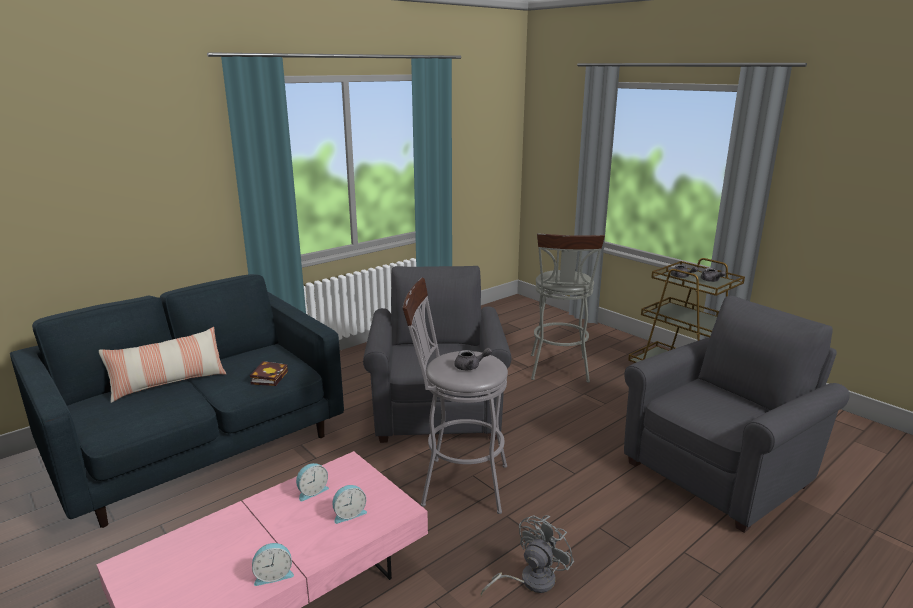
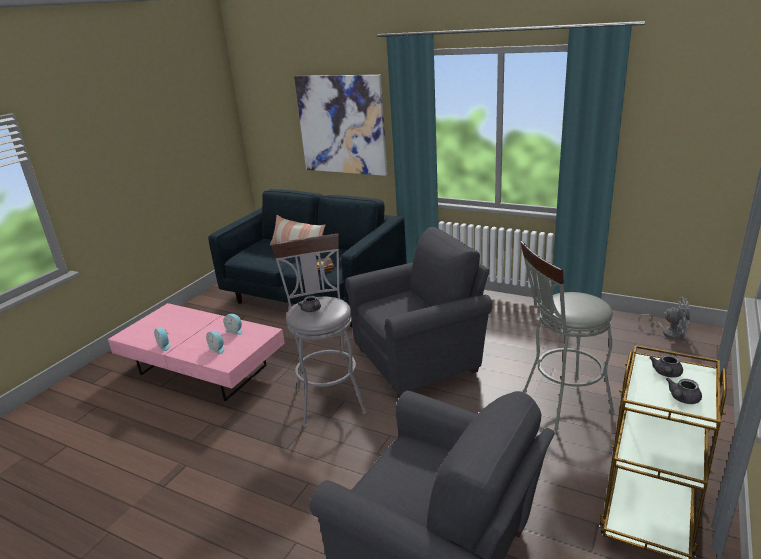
camera: 70 degrees right, 5 degrees up
(137, 188) = (341, 125): none -> picture
(530, 581) = (237, 459): grey fan -> grey fan (669, 332)

